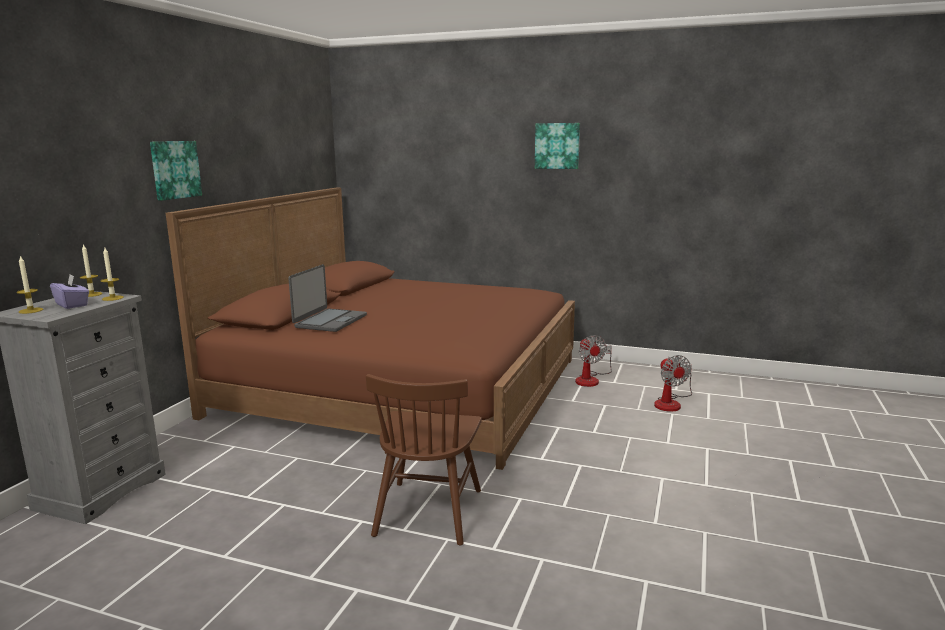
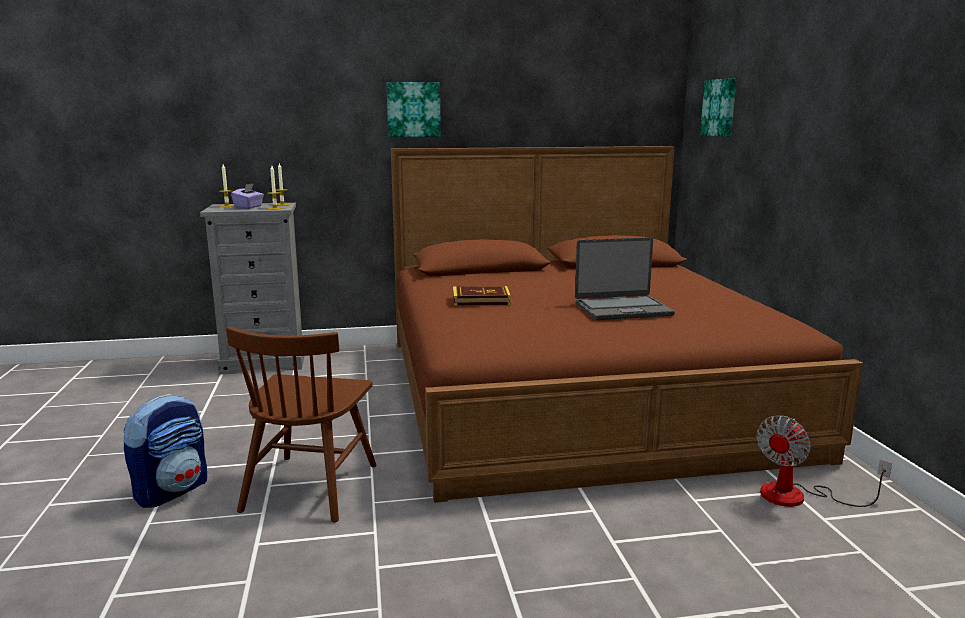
camera: 60 degrees right, 0 degrees up
(330, 321) = (476, 282): laptop -> laptop (622, 309)
(355, 582) = (172, 490): none -> backpack
(381, 329) = (481, 300): none -> book
(428, 511) = (310, 487): brown chair -> brown chair turned 60 degrees counterclockwise
(557, 146) = (890, 83): picture -> picture (720, 107)
(671, 403) = (832, 595): fan -> none

